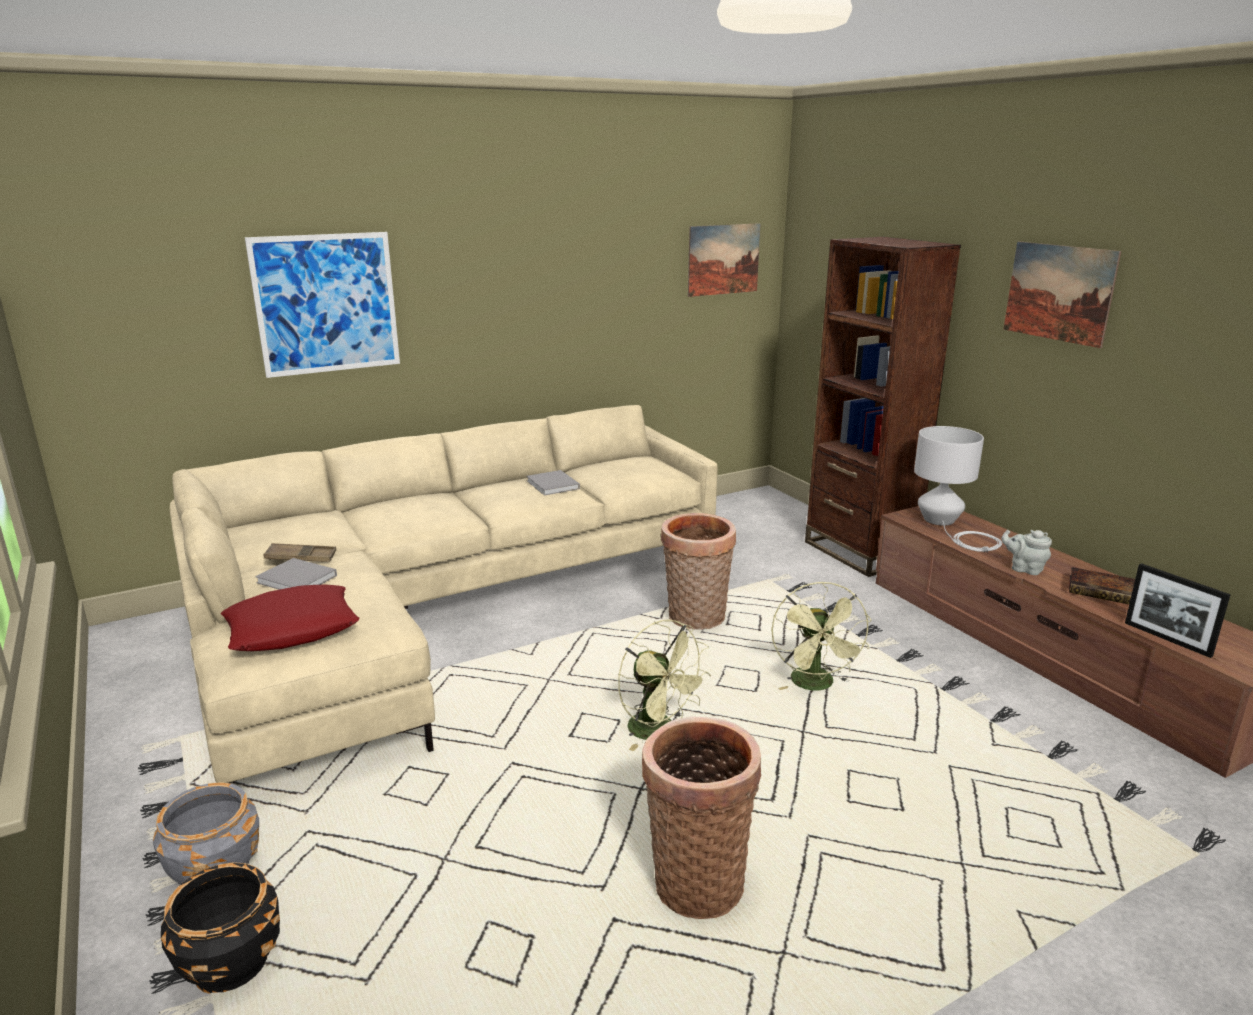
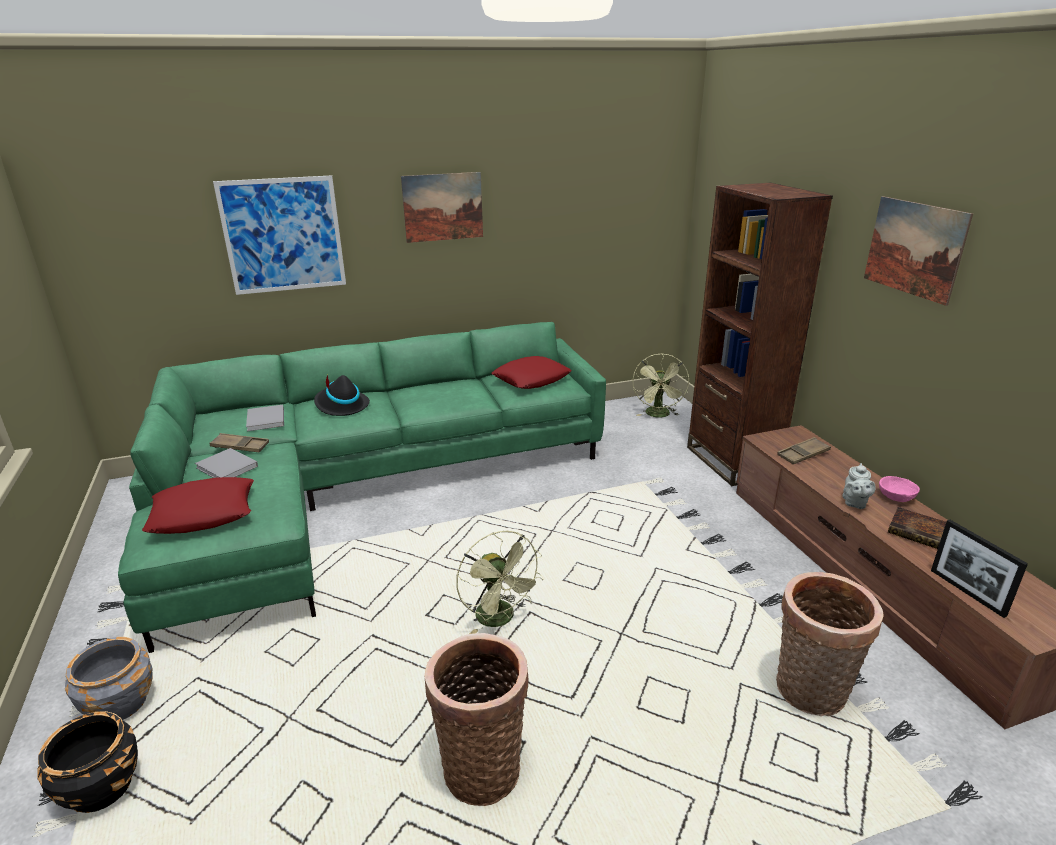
camera: 10 degrees right, 5 degrees up
(408, 508) = (341, 406): none -> black hat
(437, 611) = (363, 488): beige sofa -> green sofa
(553, 485) = (464, 391): grey book -> grey book (266, 420)
(628, 469) = (531, 379): none -> red pillow
(695, 619) = (567, 514): basket -> basket (810, 693)
(723, 259) = (636, 196): picture -> picture (443, 207)
(816, 685) = (648, 589): green fan -> green fan (658, 415)
(953, 528) = (803, 454): grey table lamp -> brown tray
(1024, 569) = (854, 503): grey teapot -> grey teapot turned 120 degrees counterclockwise
(1063, 561) = (896, 497): none -> pink bowl

